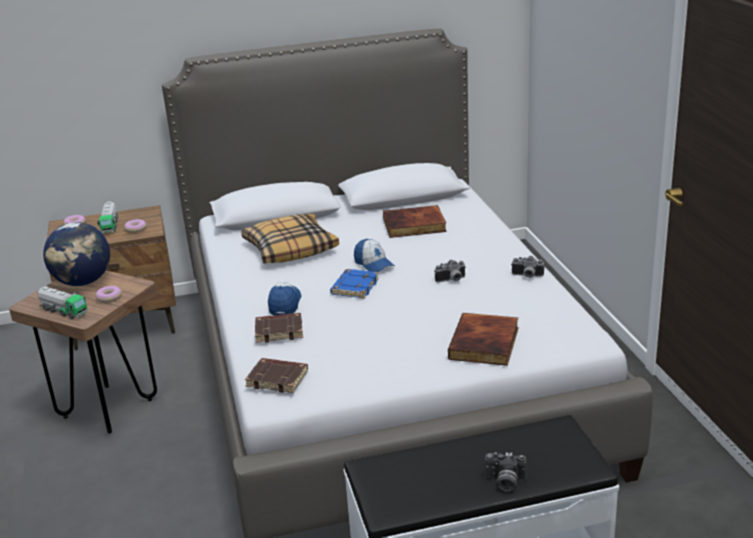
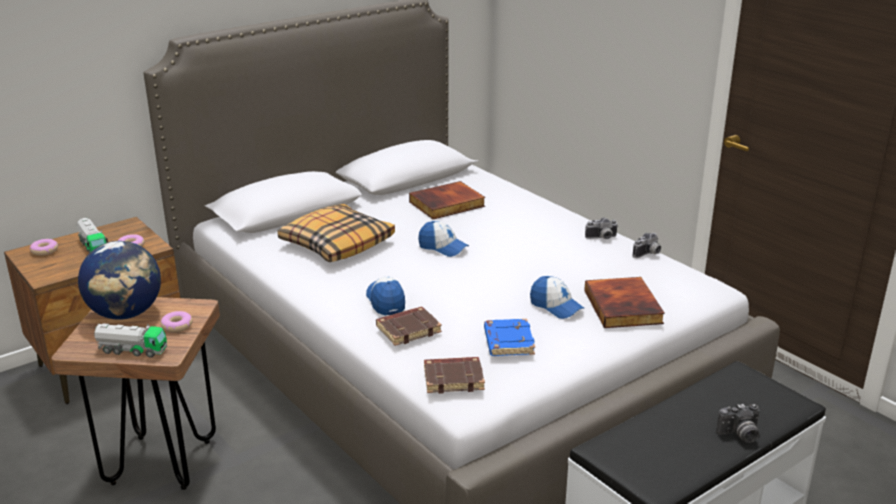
camera: 25 degrees left, 0 degrees up
(354, 287) = (444, 273): blue book -> blue book (507, 341)
(424, 332) = (556, 306): none -> cap
(451, 280) = (535, 252): camera -> camera (648, 254)

